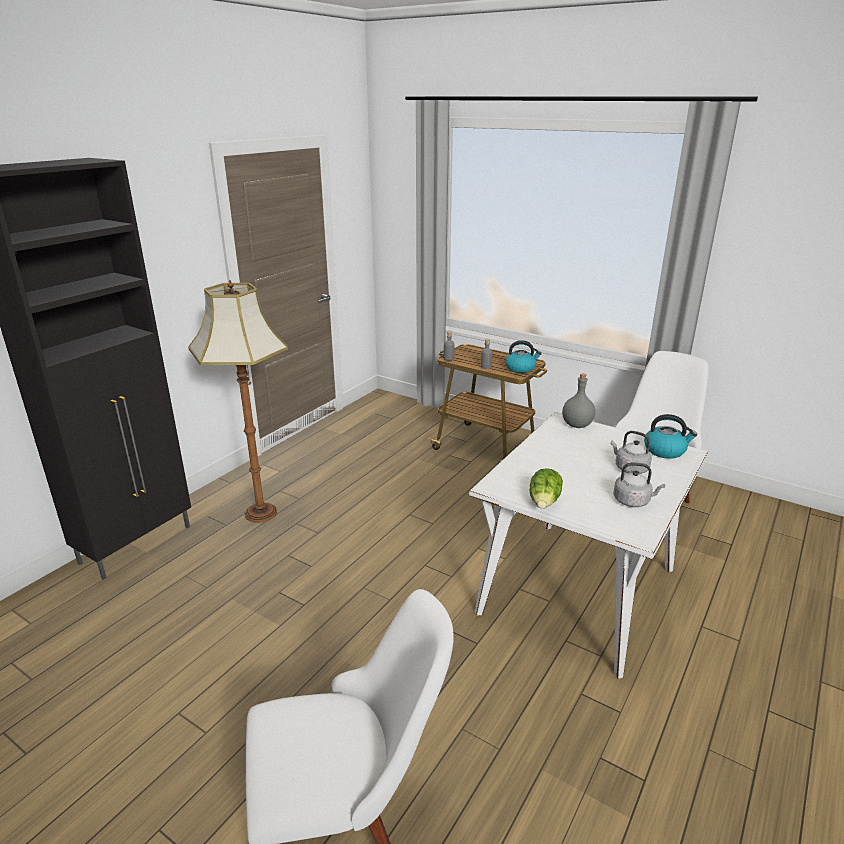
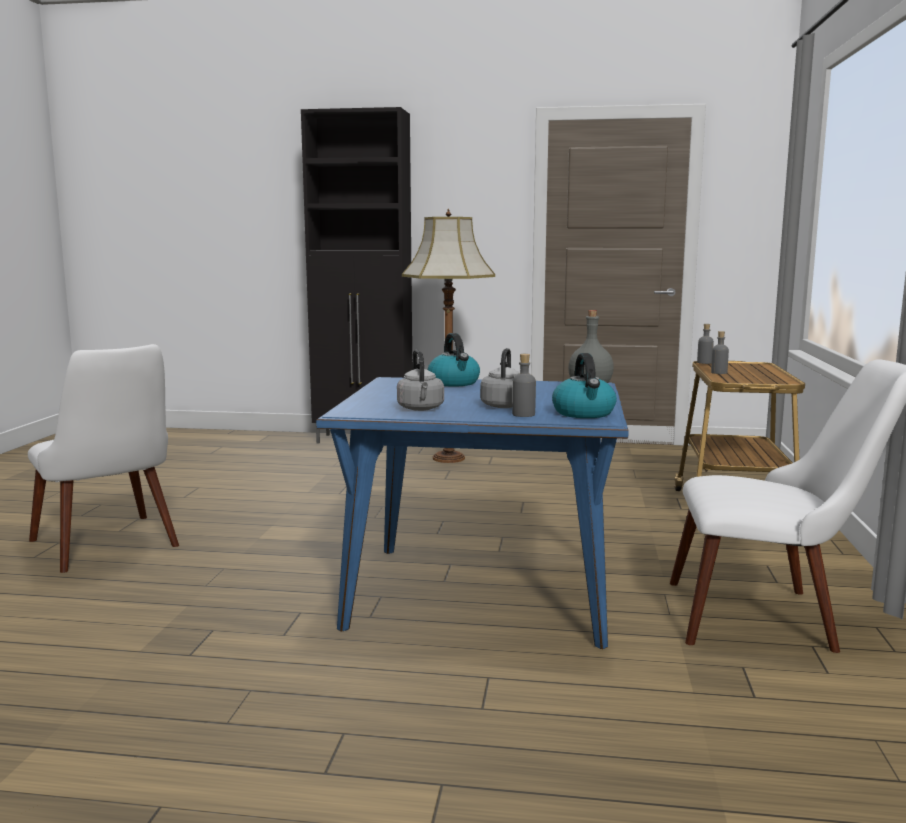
camera: 65 degrees right, 15 degrees down
(521, 368) = (748, 379): kettle -> kettle (454, 383)
(544, 502) = (378, 390): lettuce -> none
(578, 590) = (482, 593): white dining table -> blue dining table
(664, 470) = (523, 414): none -> grey bottle

